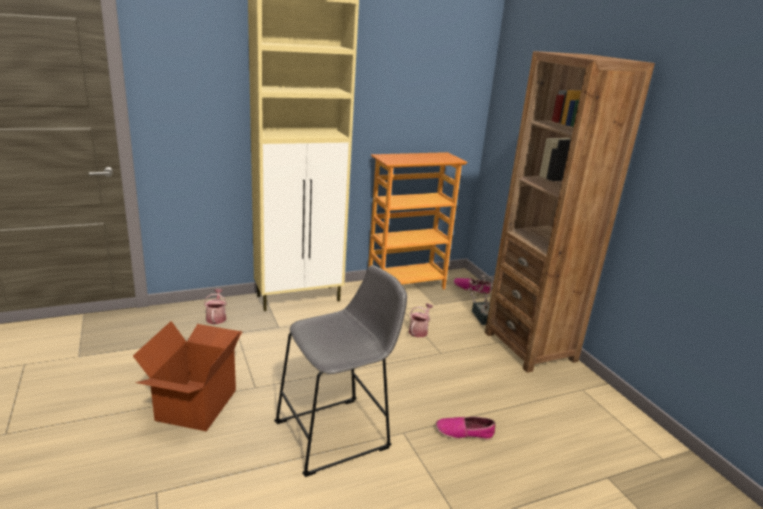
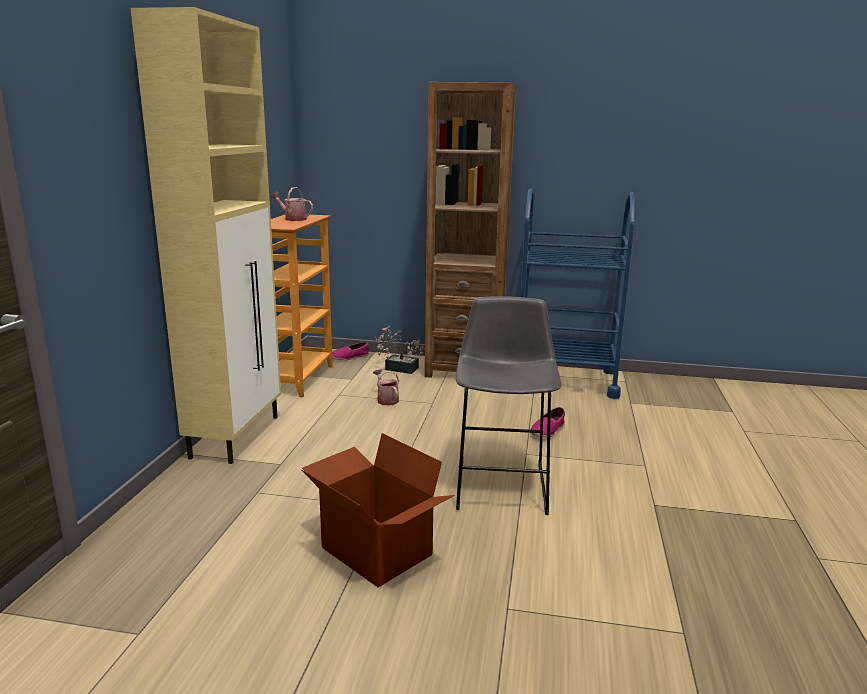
camera: 55 degrees left, 5 degrees down
(216, 317) = (198, 497): watering can -> watering can (293, 219)
(596, 412) = (564, 380): none -> blue cart

